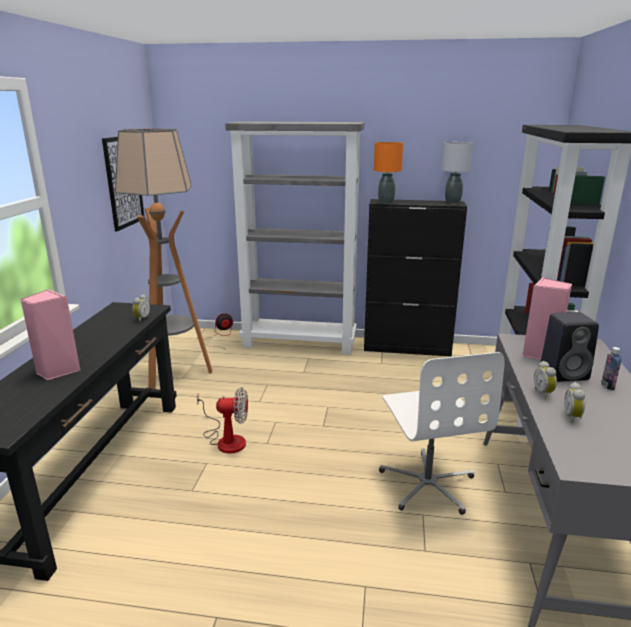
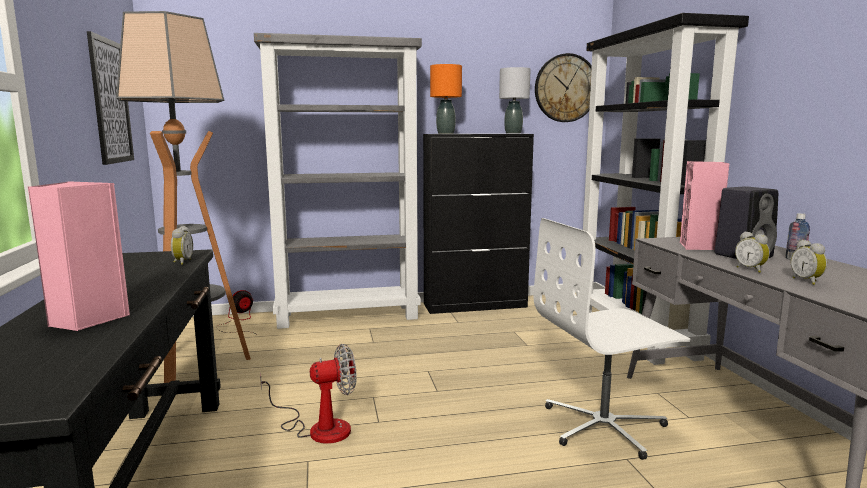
camera: 20 degrees left, 10 degrees down
(427, 483) = (604, 426): white office chair -> white office chair turned 105 degrees clockwise
(514, 158) = (565, 88): none -> wall clock

